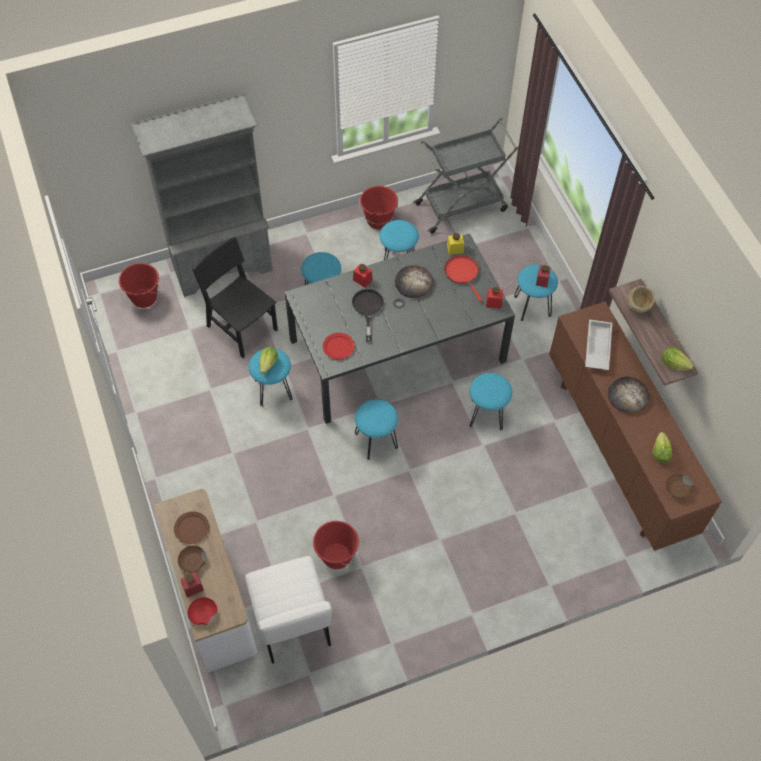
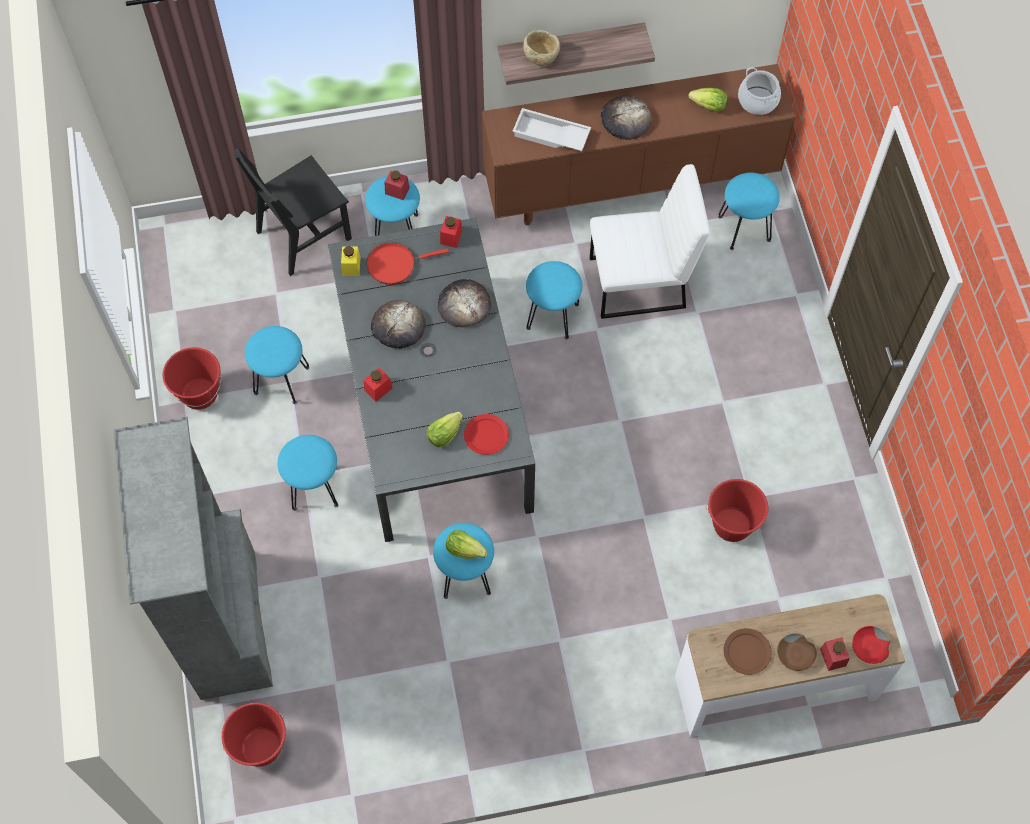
camera: 80 degrees left, 5 degrees up
(242, 328) = (349, 606): black chair -> black chair (303, 235)
(292, 623) = (818, 591): white chair -> white chair (641, 283)
(367, 309) = (429, 390): black frying pan -> none
(376, 441) = (570, 453): turquoise stool -> turquoise stool (744, 228)
(439, 319) = (464, 305): none -> bread
(462, 207) = (206, 283): grey cart -> none
(674, 364) = (629, 42): lettuce -> lettuce (444, 434)
(678, 489) = (758, 100): brown bowl -> cooking pot

